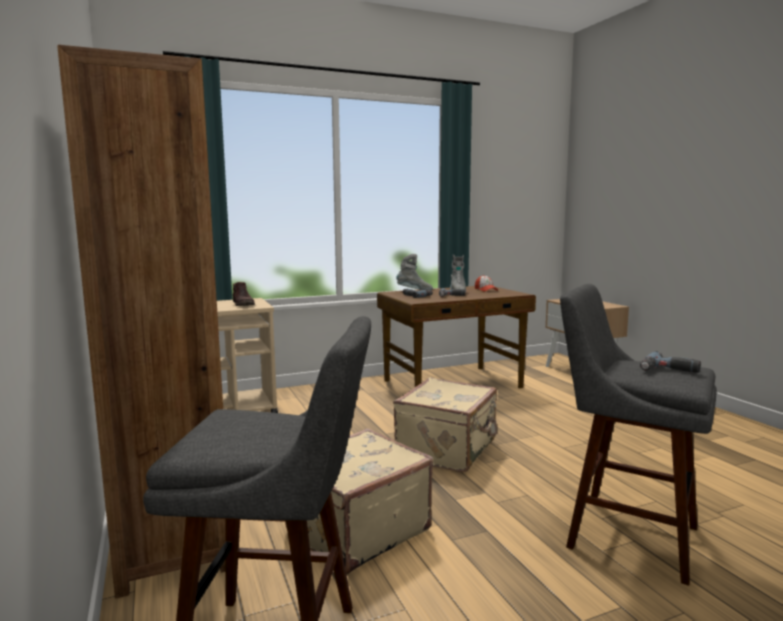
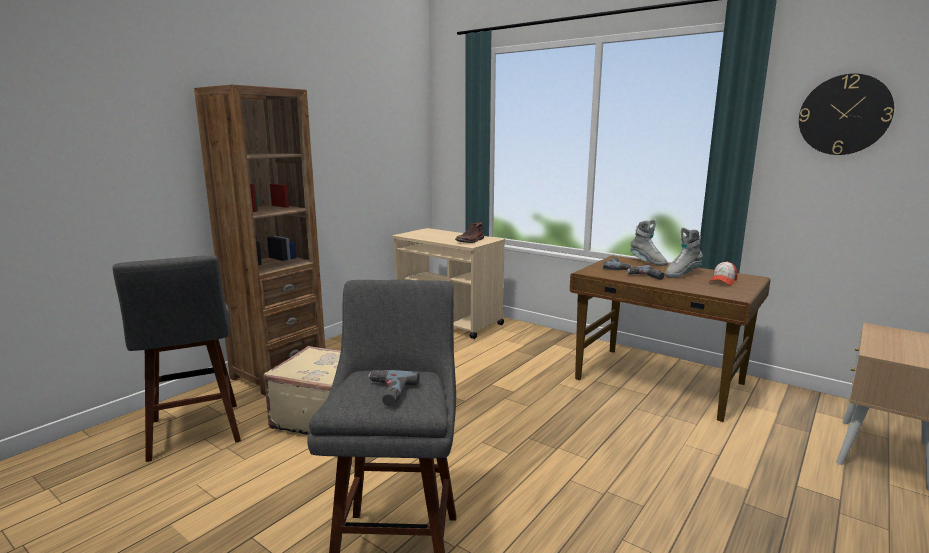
camera: 60 degrees right, 5 degrees up
(448, 450) = (489, 418): beige suitcase -> none
(503, 172) = (844, 115): none -> wall clock

